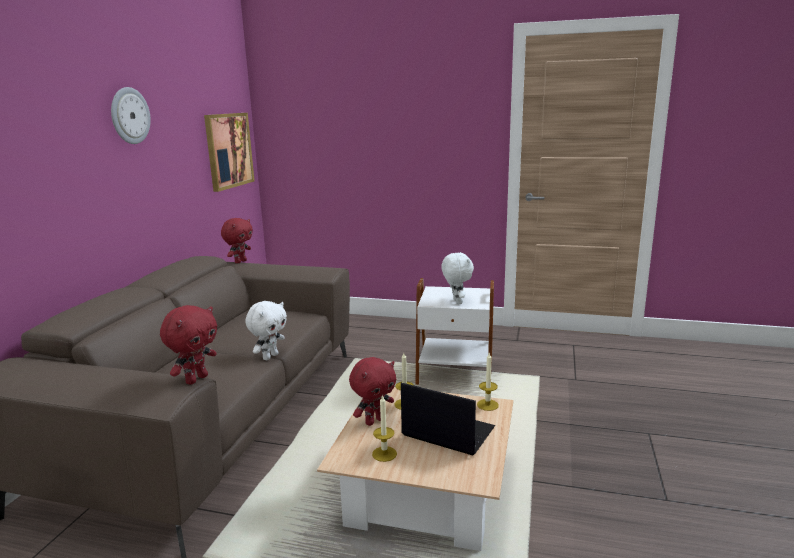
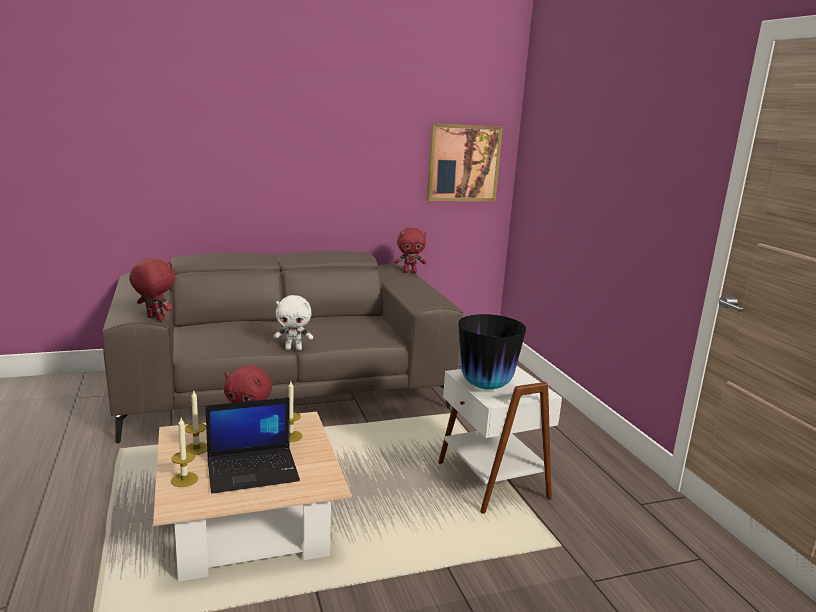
camera: 55 degrees right, 0 degrees up
(129, 115) = (326, 115): wall clock -> none
(196, 379) = (154, 318): red plush toy -> red plush toy turned 150 degrees counterclockwise
(446, 432) = (253, 470): laptop -> laptop turned 75 degrees clockwise
(456, 302) = (486, 386): white plush toy -> vase
(487, 405) = (326, 481): candle -> candle (184, 479)

